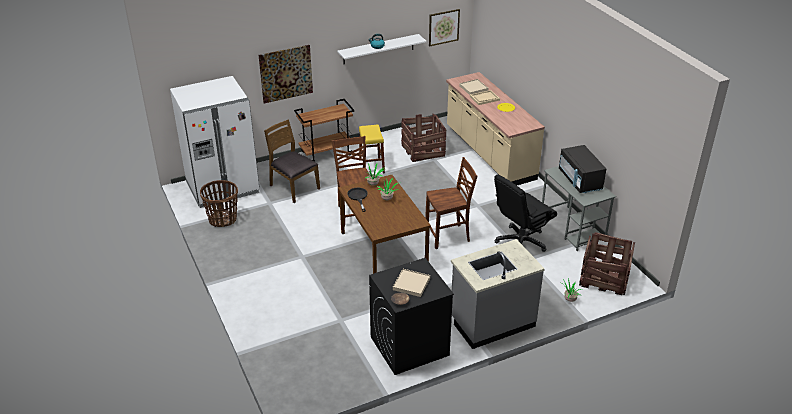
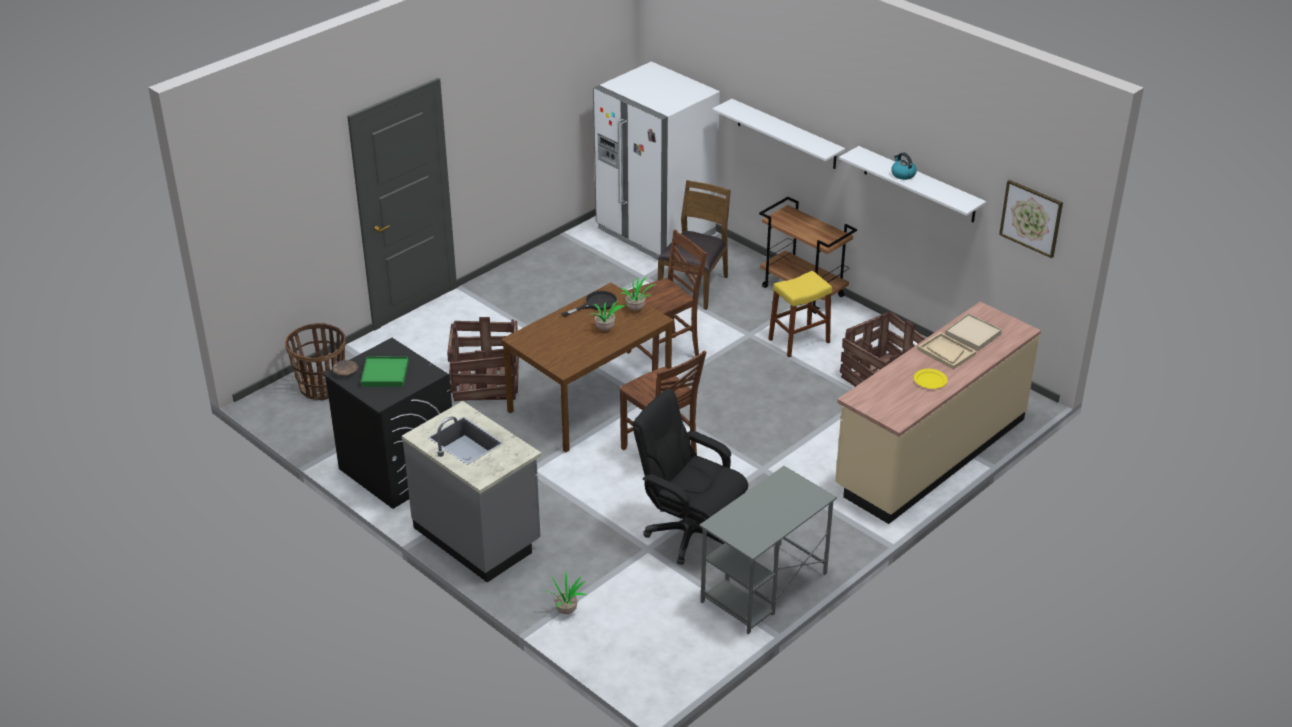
camera: 70 degrees right, 0 degrees up
(223, 219) = (585, 253): basket -> basket (322, 387)
(286, 73) = (786, 134): picture -> white shelf
(411, 284) = (385, 374): beige tray -> green tray
(580, 180) = (775, 510): black microwave -> none
(603, 278) = (643, 643): crate -> crate (486, 381)

